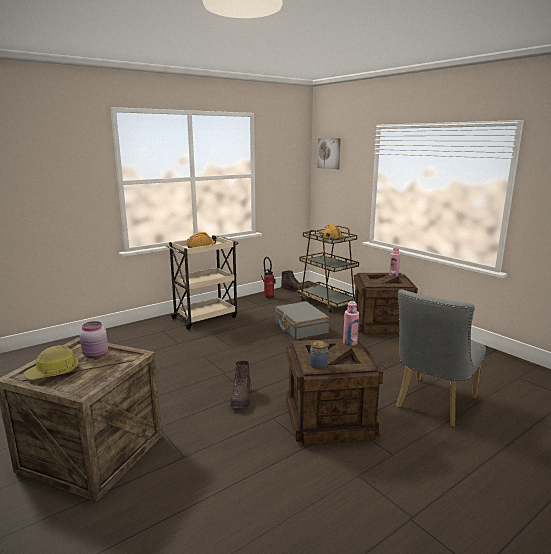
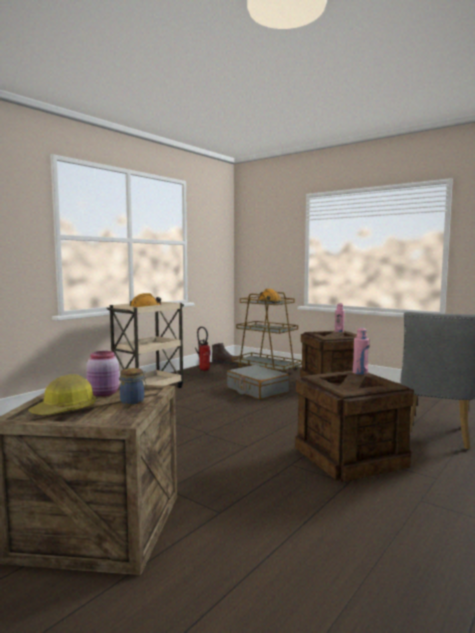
camera: 15 degrees left, 10 degrees down
(241, 398) = (243, 452): brown boot -> none
(319, 365) = (351, 389): jar -> jar (133, 401)
(329, 153) = (255, 225): picture -> none

